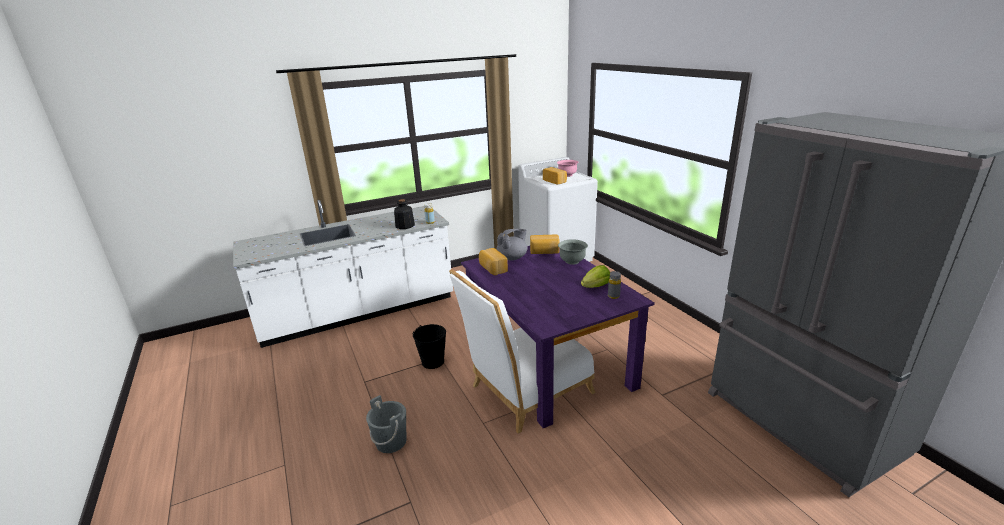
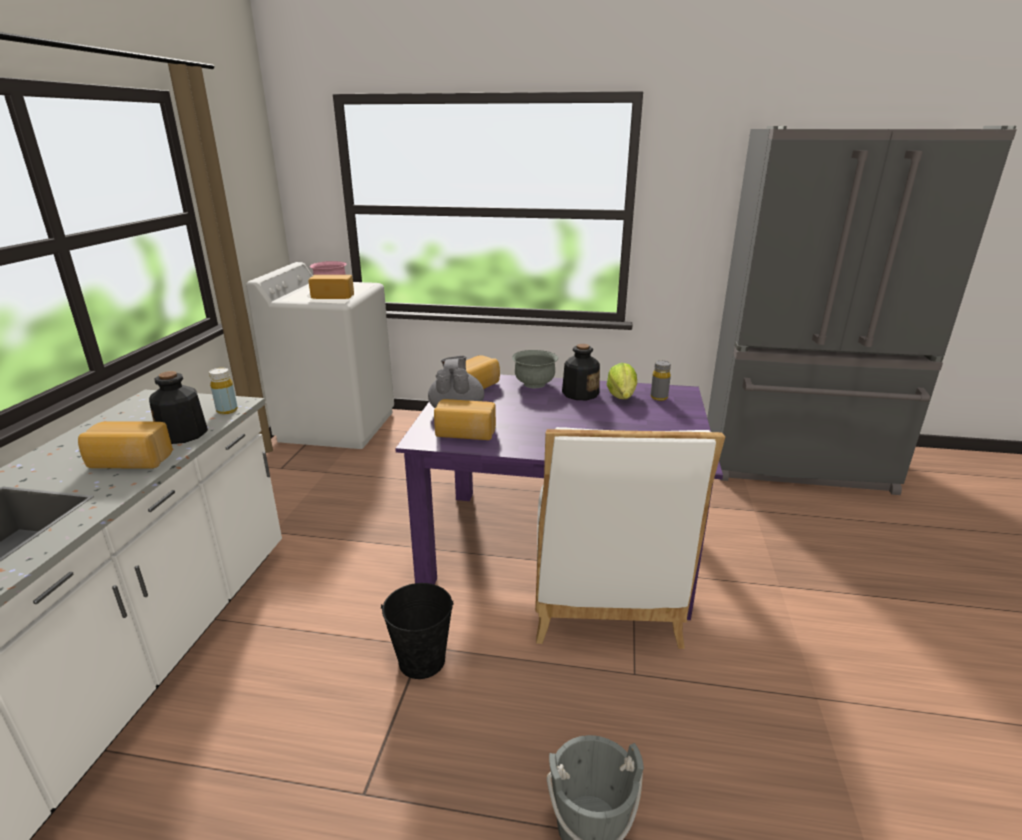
camera: 55 degrees left, 0 degrees up
(378, 229) = (129, 462): none -> bread
(580, 275) = (580, 393): none -> bottle

